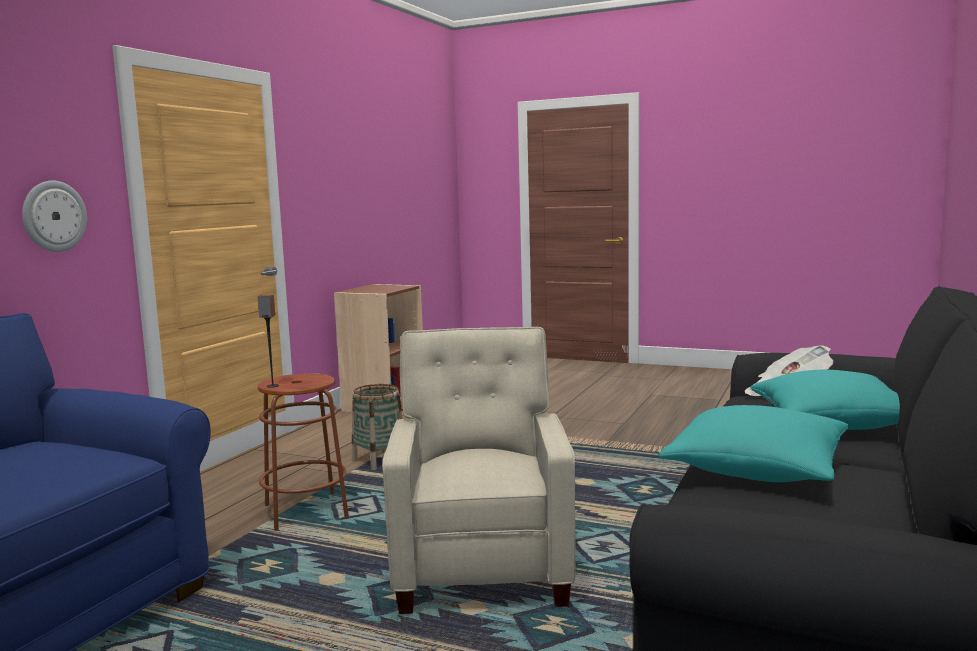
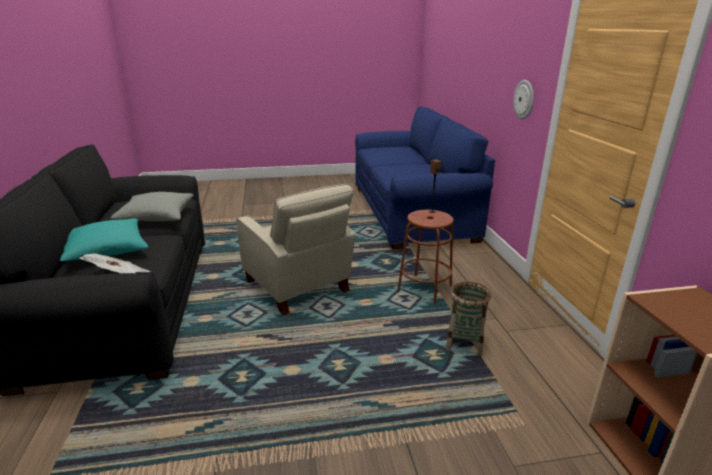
camera: 145 degrees right, 15 degrees up
(756, 470) = (157, 217): turquoise pillow -> grey pillow

